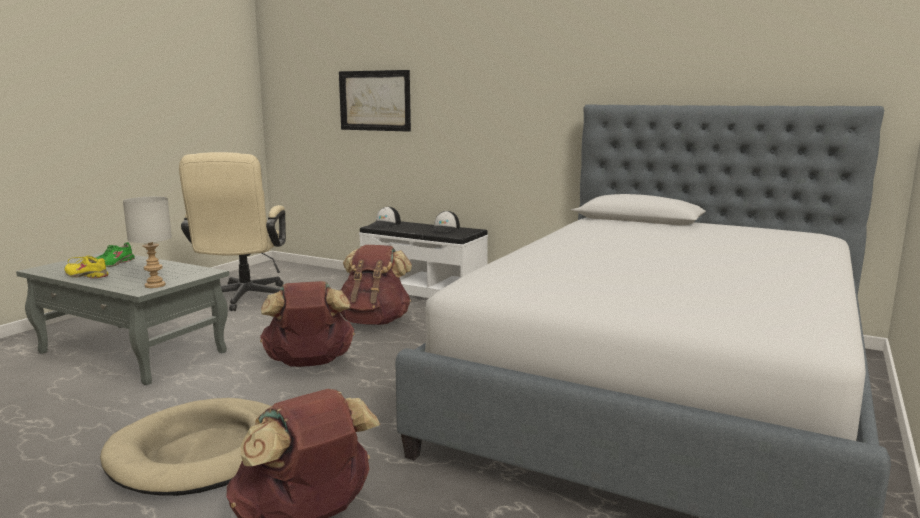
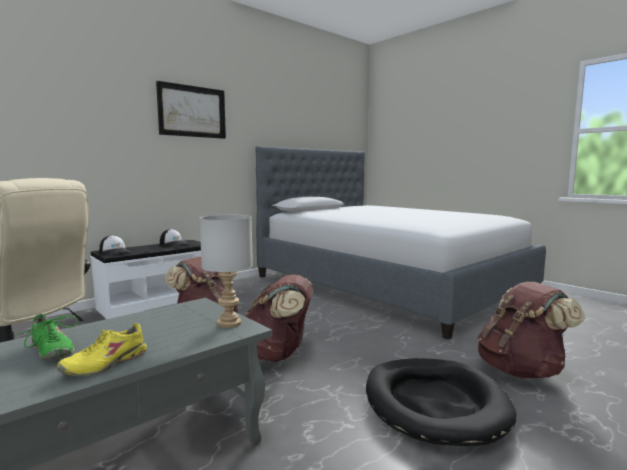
camera: 70 degrees left, 5 degrees down
(204, 453) = (434, 403): beige dog bed -> black dog bed
(375, 100) = (61, 133): picture -> picture (192, 111)

